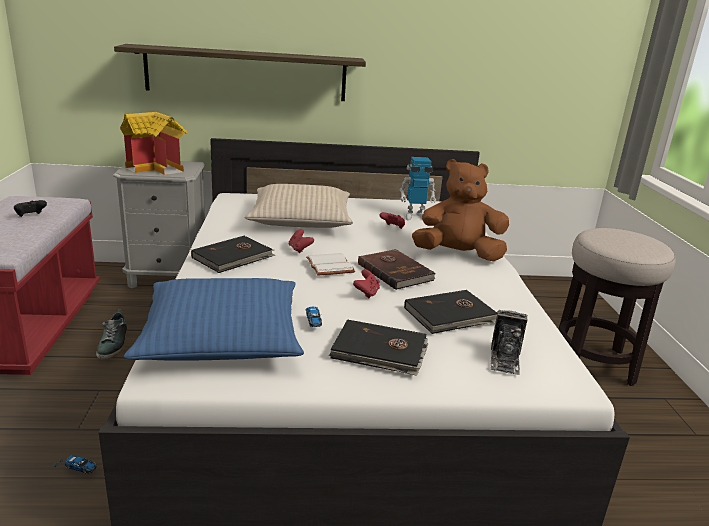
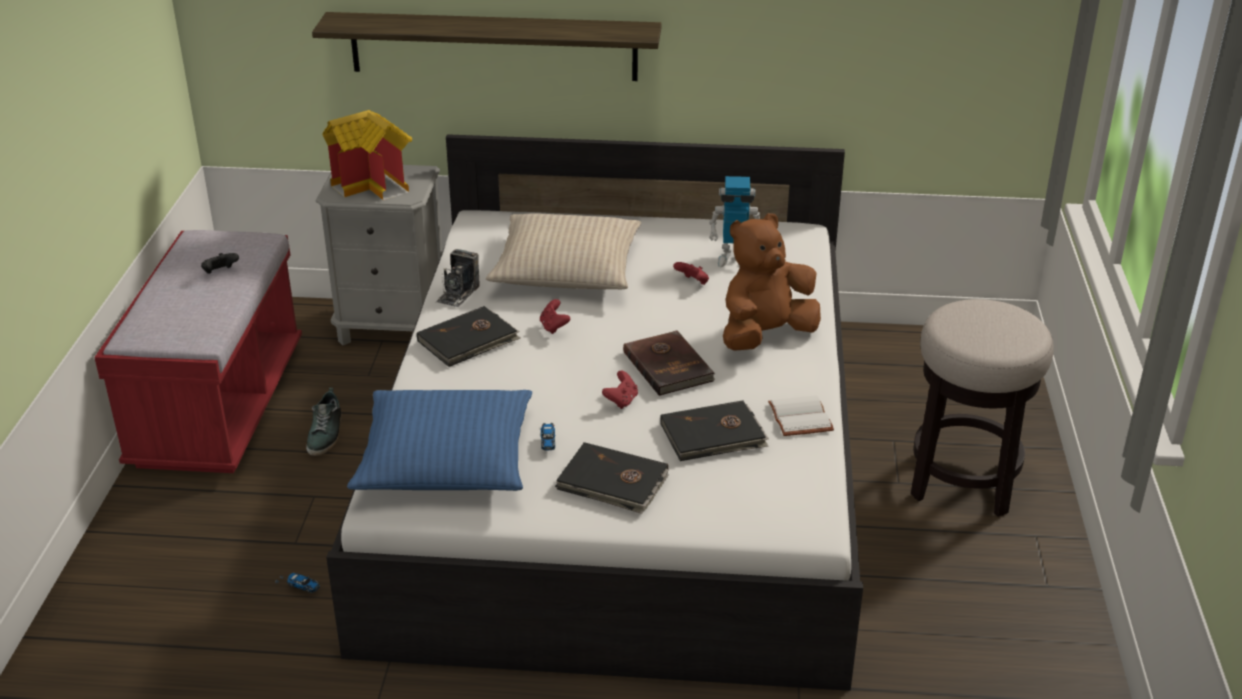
camera: 10 degrees right, 10 degrees up
(331, 266) = (588, 356): white book -> white book (802, 418)
(458, 255) = (765, 336): brown plush toy -> brown plush toy turned 45 degrees counterclockwise
(505, 359) = (750, 496): camera -> camera (458, 293)

